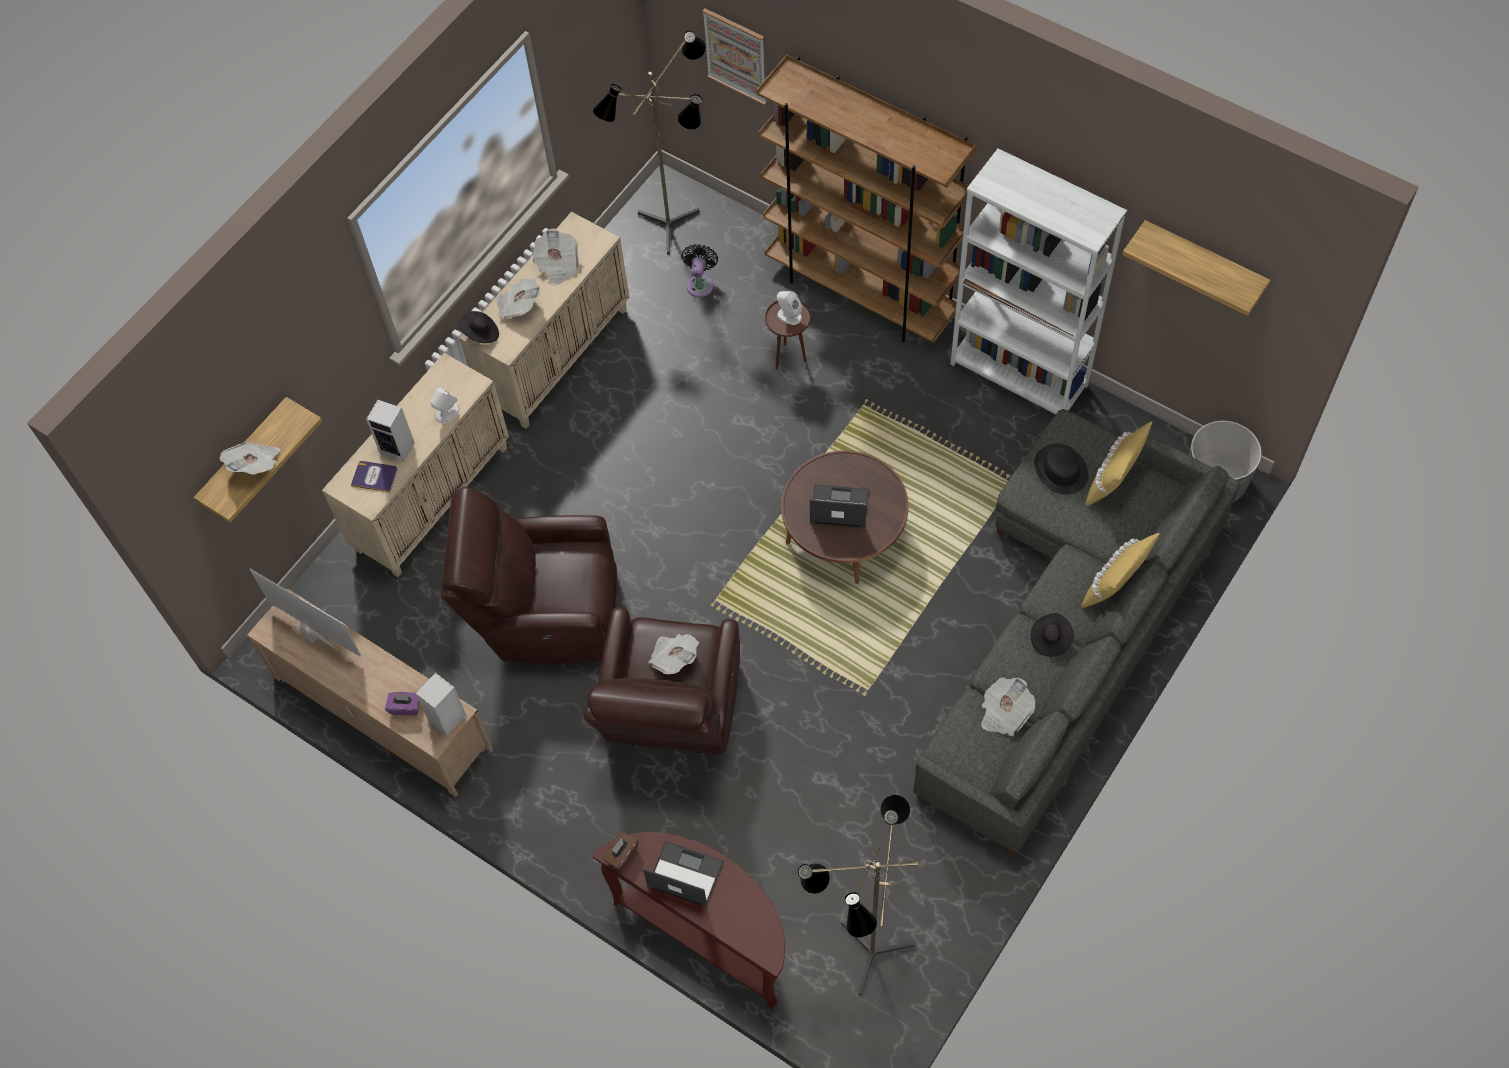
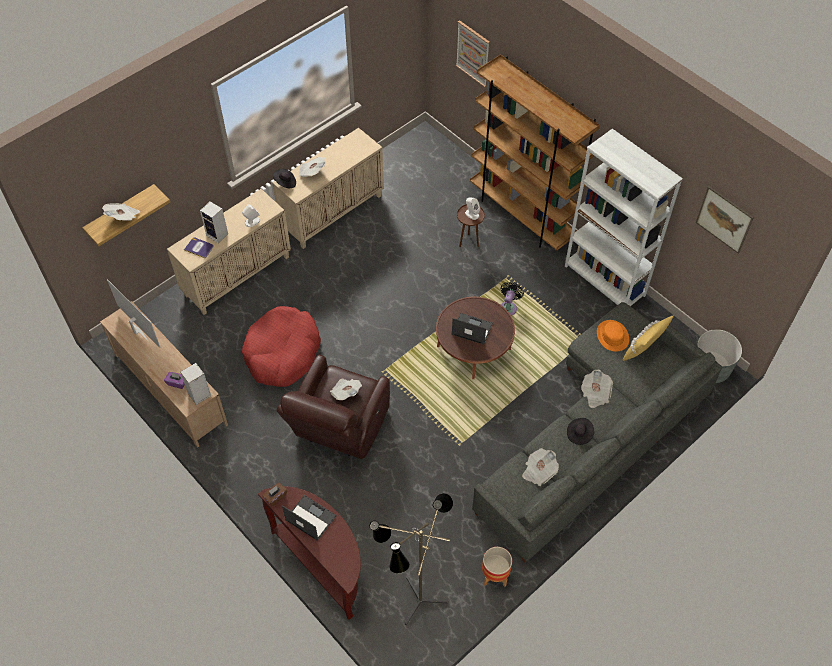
camera: 10 degrees right, 5 degrees down
(544, 611) = (282, 353): brown armchair -> red dog bed
(558, 265) = (341, 155): newspaper -> newspaper (595, 394)
(673, 231) = (421, 158): floor lamp -> none
(700, 283) = (428, 190): black fan -> black fan (508, 307)
(973, 886) = (495, 576): none -> planter
(1060, 470) = (612, 336): black hat -> orange hat
(1114, 587) = (628, 412): yellow pillow -> none
(1203, 261) = (724, 219): shelf -> picture

